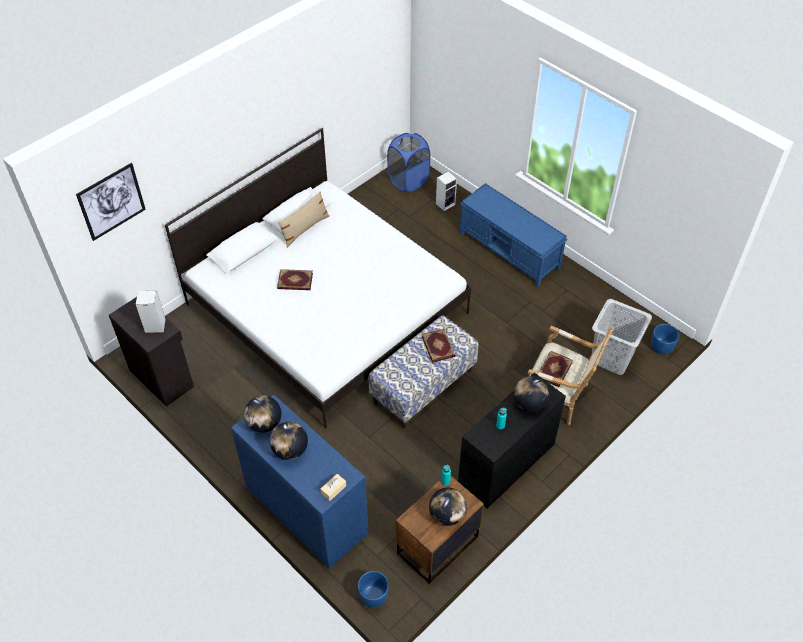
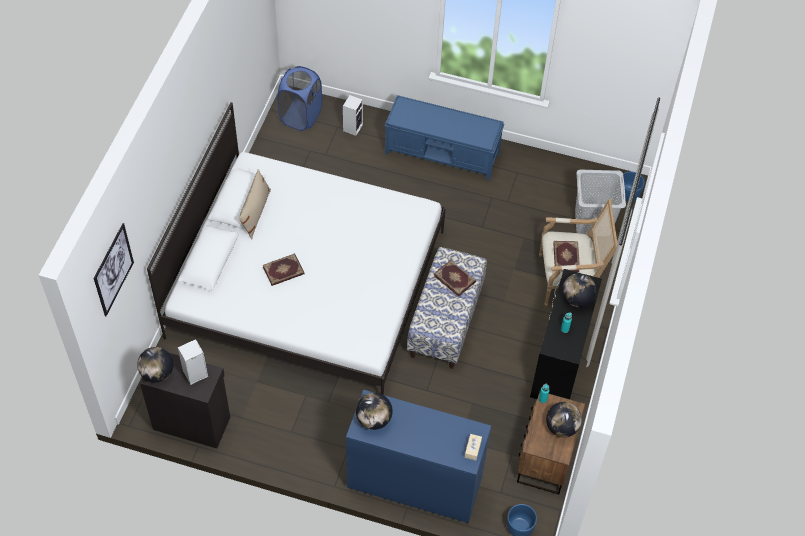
camera: 30 degrees left, 5 degrees up
(290, 450) = (413, 432): globe -> globe (157, 373)

